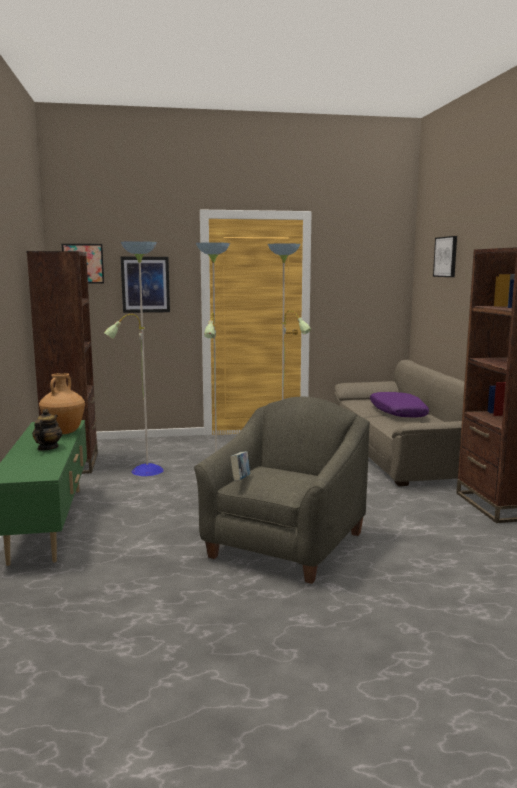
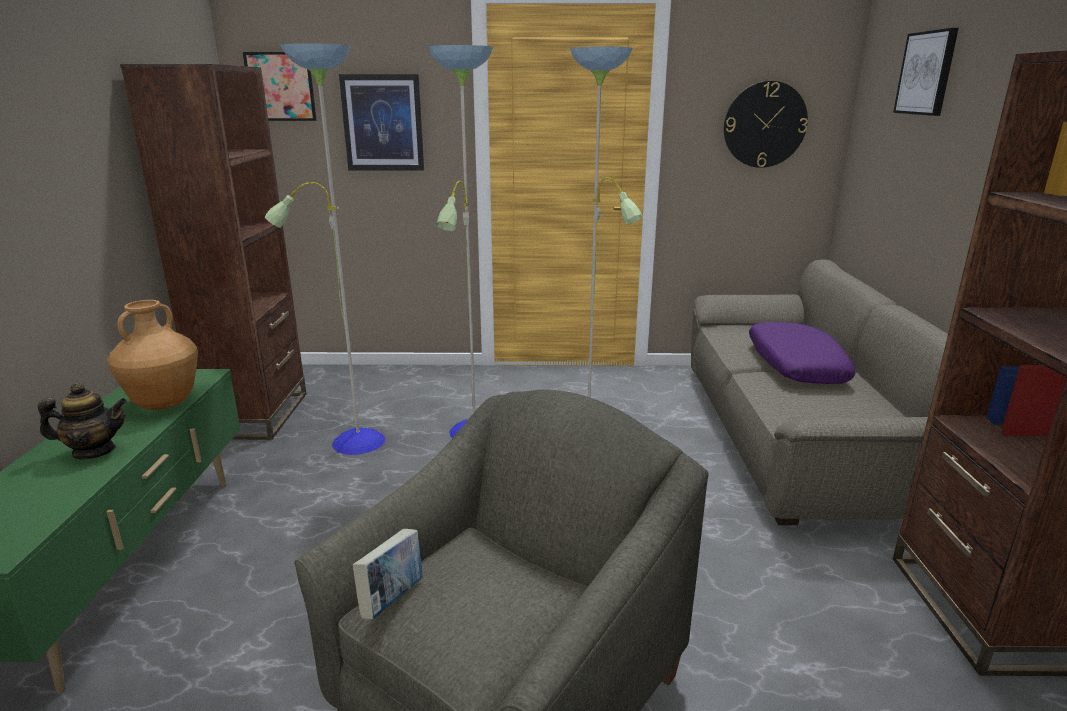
camera: 10 degrees right, 10 degrees up
(47, 448) = (94, 451): teapot -> teapot turned 60 degrees clockwise
(366, 284) = (764, 125): none -> wall clock

